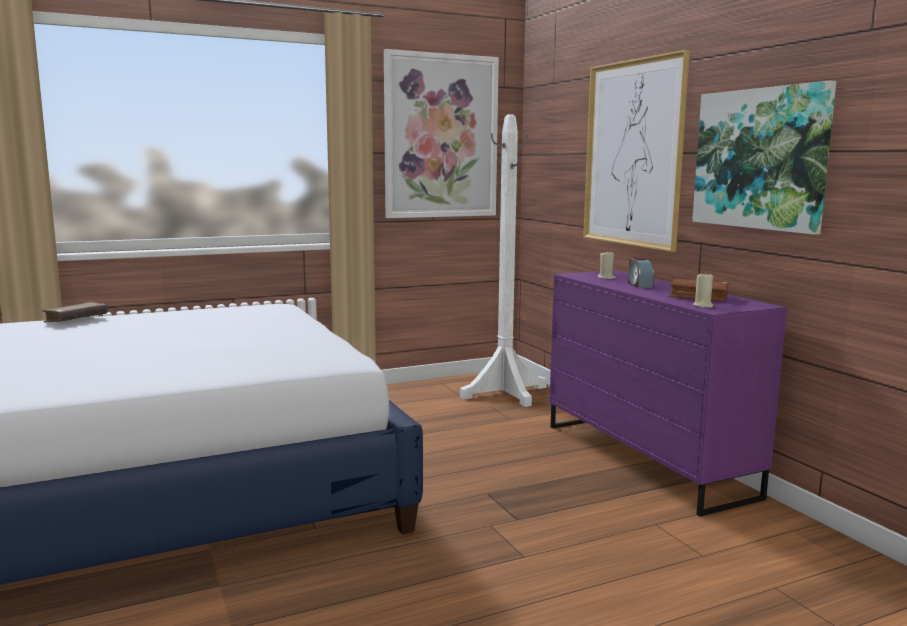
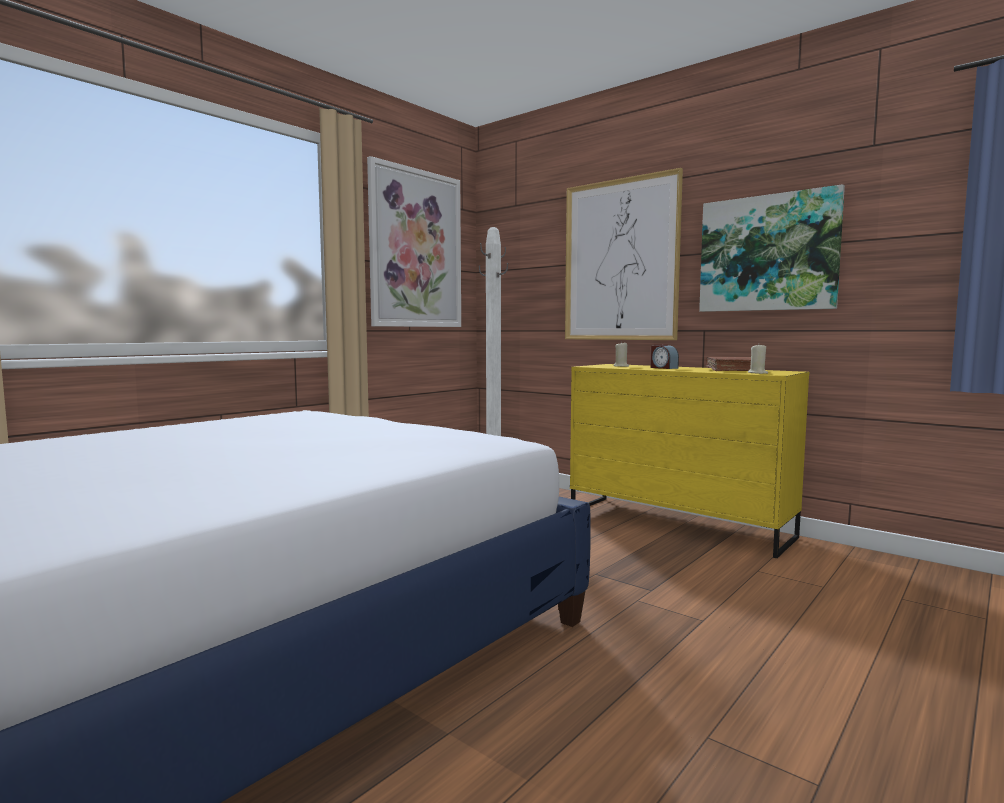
camera: 25 degrees left, 5 degrees down
(76, 320) = (68, 438): brown book -> none
(647, 459) = (678, 523): purple dresser -> yellow dresser

